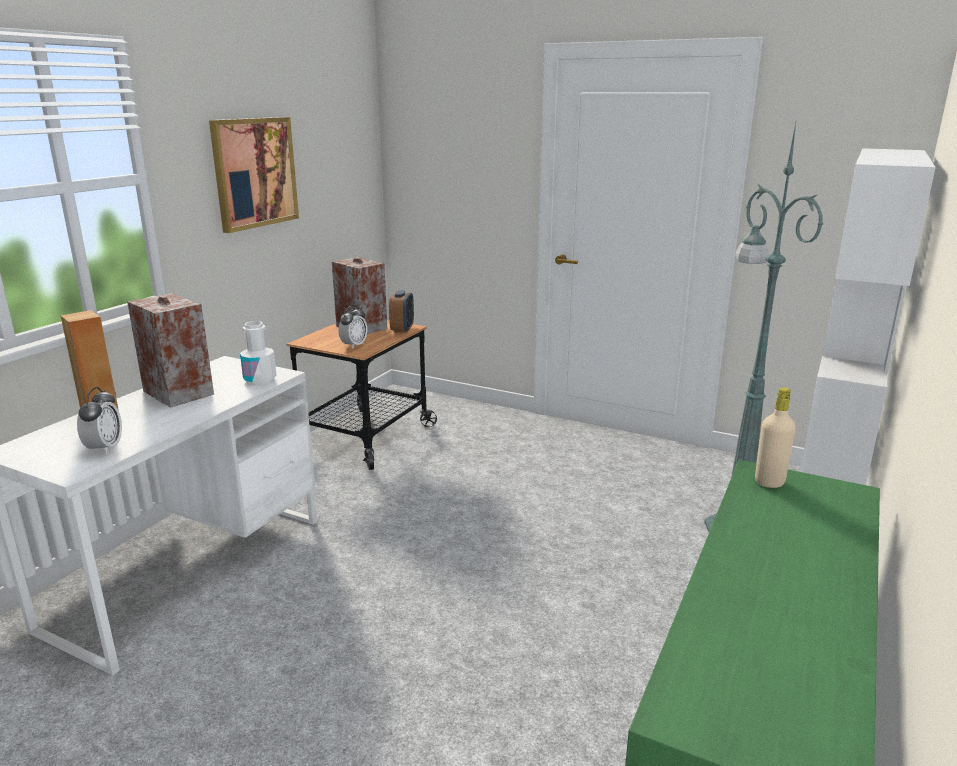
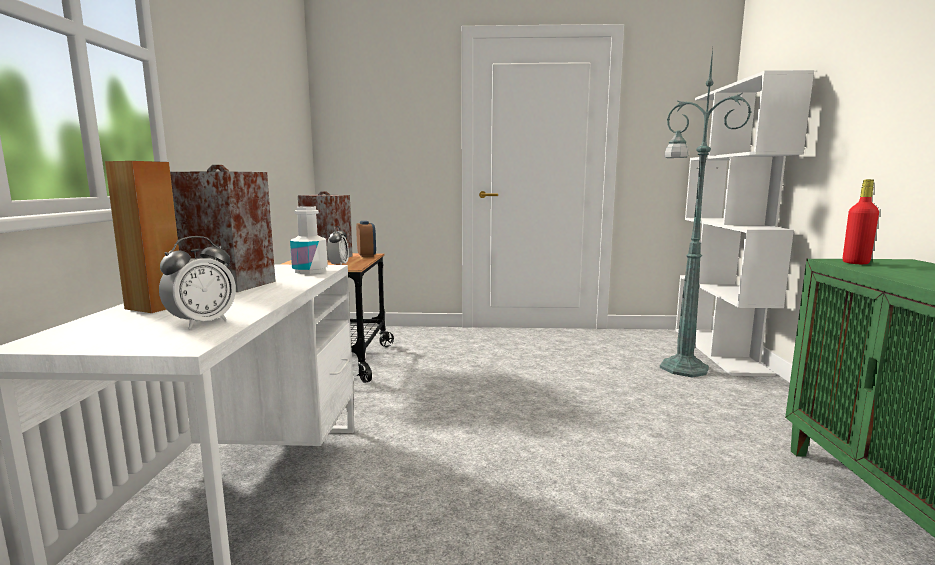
camera: 25 degrees left, 10 degrees down
(104, 448) = (202, 323): alarm clock -> alarm clock turned 60 degrees clockwise
(254, 173) = (237, 95): picture -> none
(769, 482) = (855, 263): beige bottle -> red bottle

